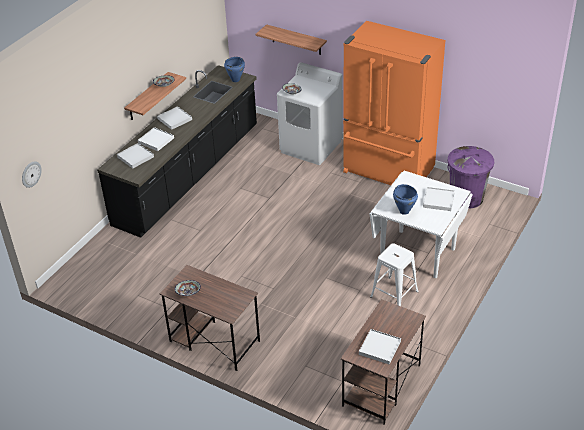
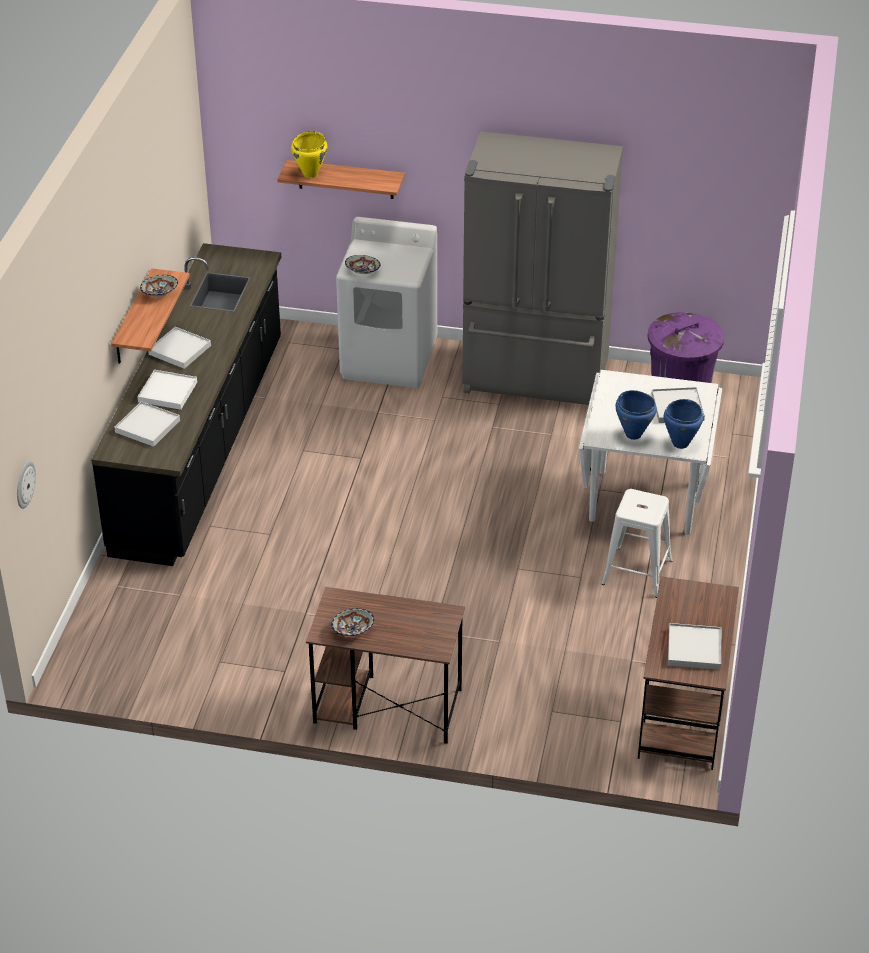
camera: 20 degrees left, 0 degrees up
(235, 80) = (248, 264): blue cooking pot -> blue cooking pot (680, 443)
(274, 33) = (310, 174): none -> yellow cooking pot
(388, 171) = (535, 378): orange fridge -> grey fridge

